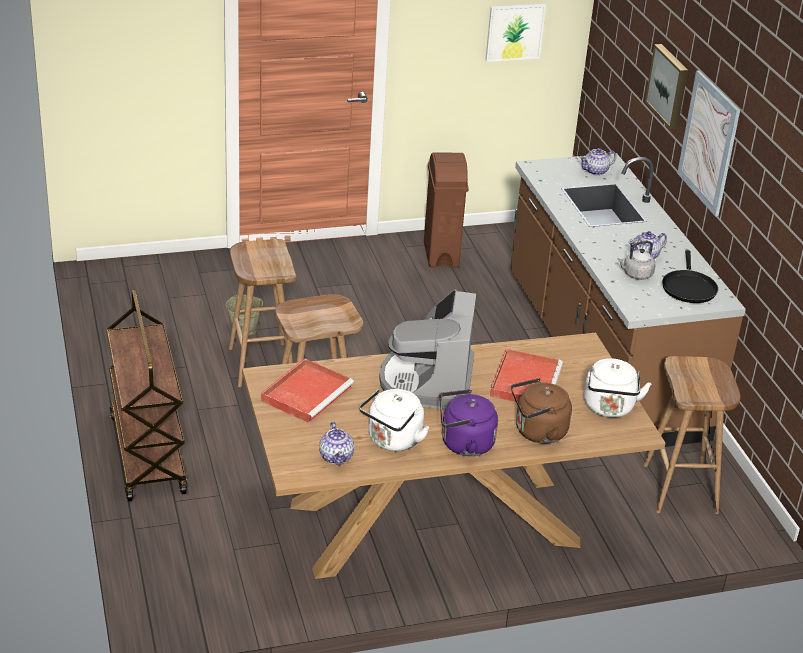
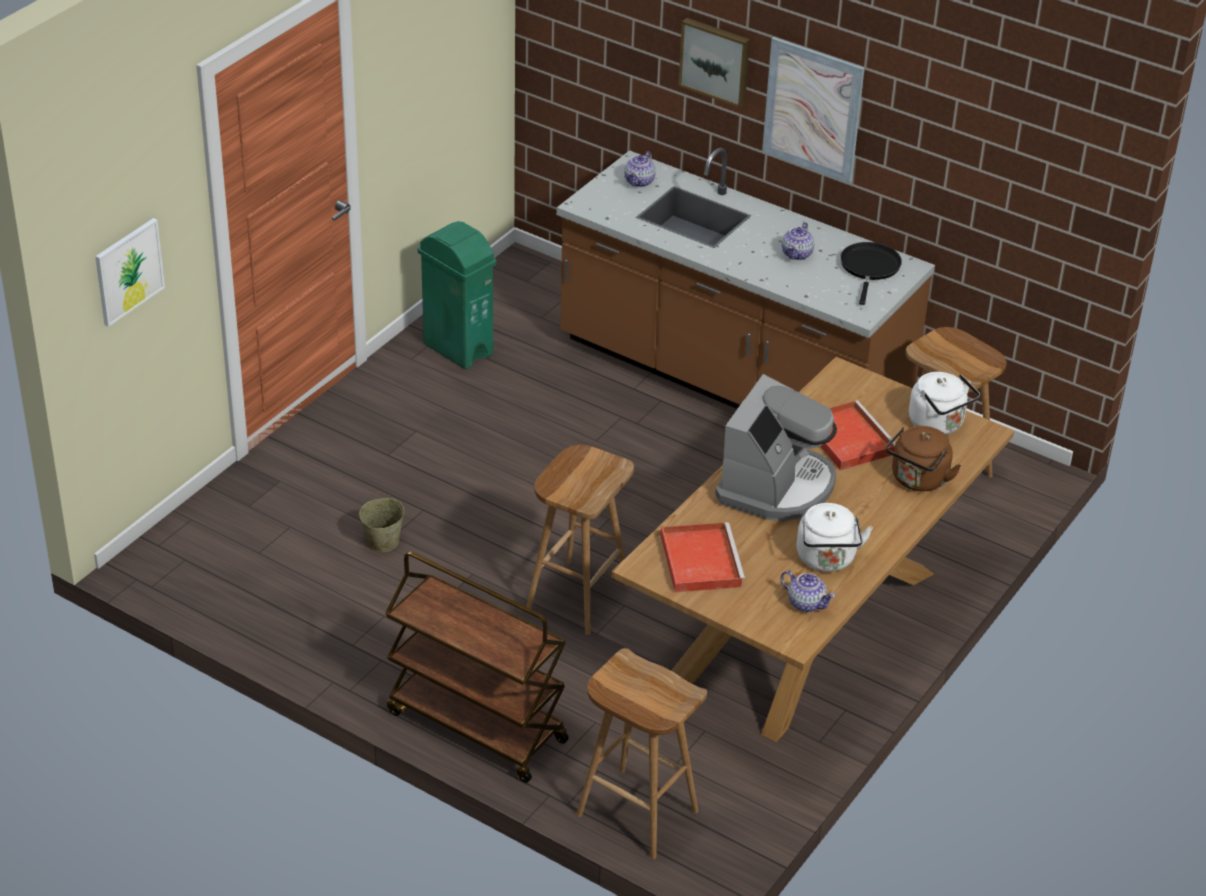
camera: 40 degrees left, 5 degrees up
(260, 364) = (450, 569): brown stool -> brown stool (635, 813)
(428, 381) = (776, 486): coffee machine -> coffee machine turned 120 degrees counterclockwise
(441, 254) = (458, 349): brown trash can -> green trash can
(463, 444) = (881, 527): purple kettle -> none
(514, 32) = (458, 56): picture -> picture (128, 271)
(636, 275) = (815, 278): grey kettle -> none
(688, 287) = (869, 268): black frying pan -> black frying pan turned 135 degrees counterclockwise

